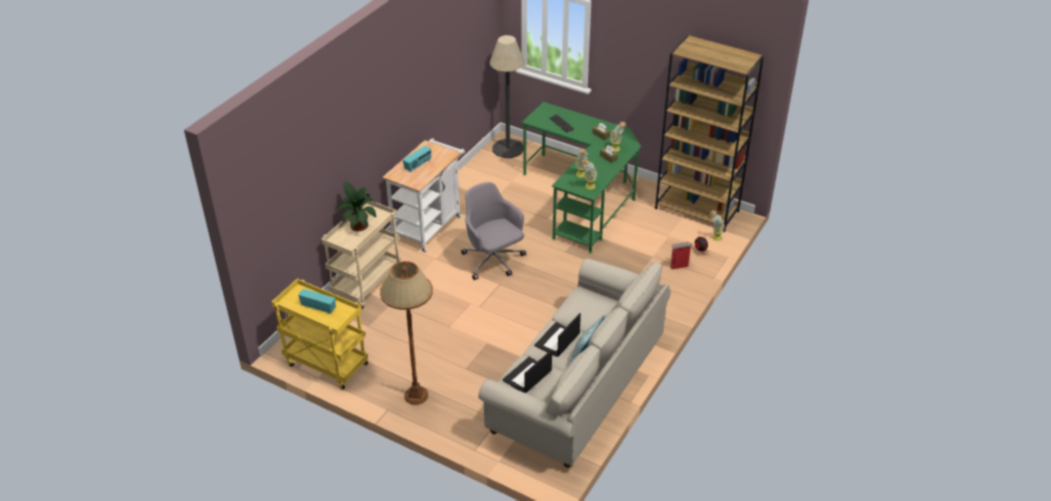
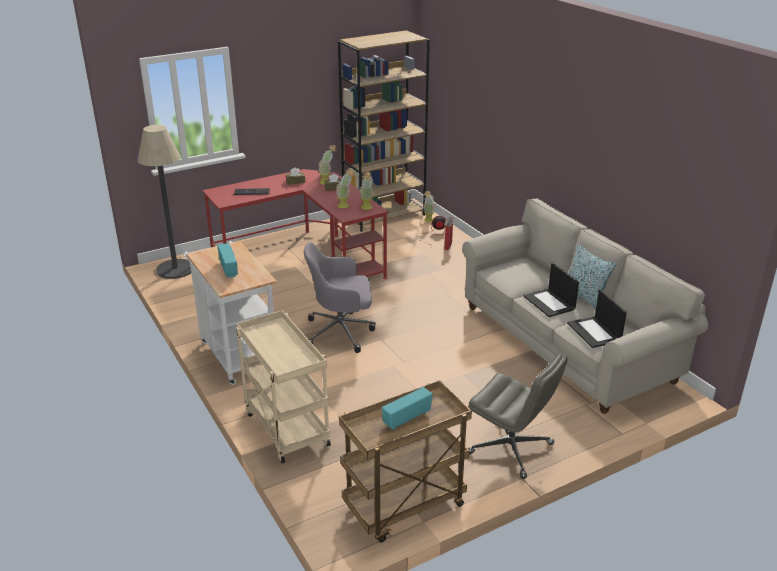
camera: 60 degrees left, 10 degrees down
(325, 364) = (404, 507): yellow cart -> brown cart
(358, 224) = (272, 346): potted plant -> none
(416, 395) = (511, 449): brown floor lamp -> grey office chair
(583, 198) = (304, 256): green desk -> red desk

